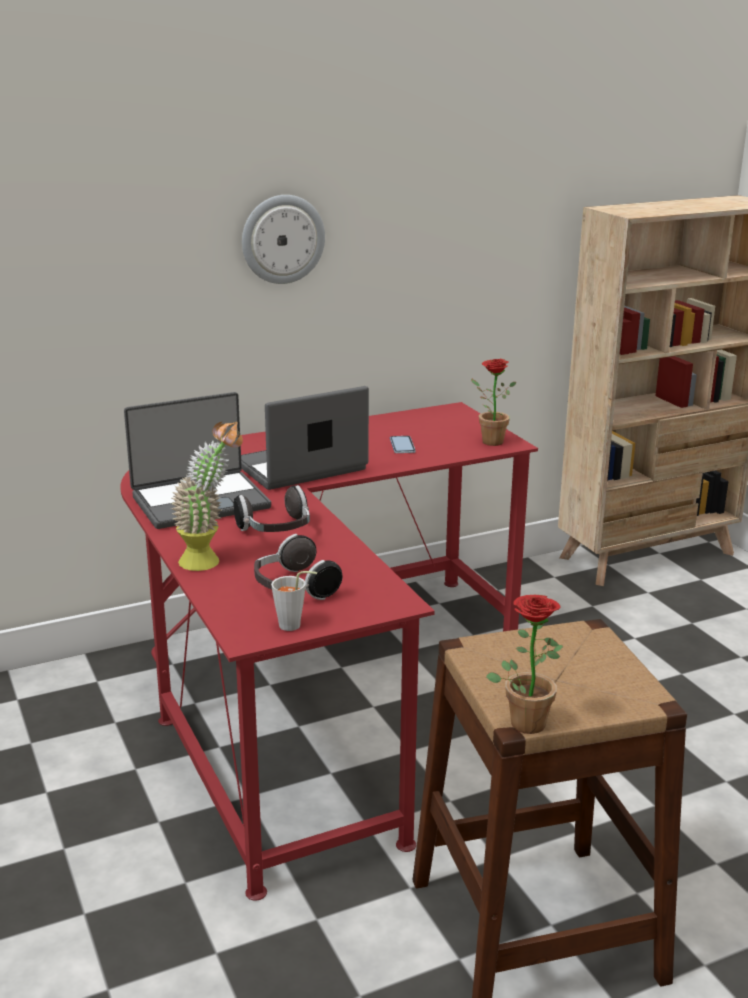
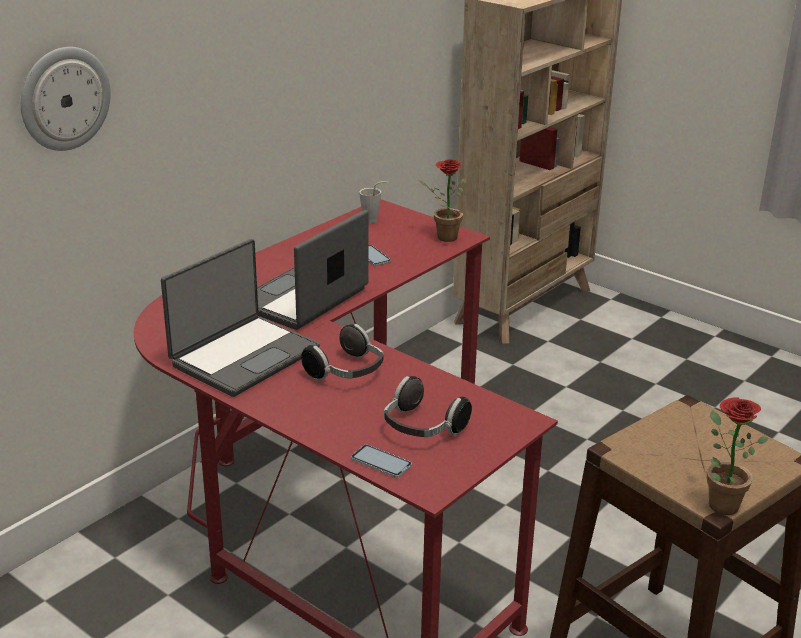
camera: 25 degrees left, 5 degrees up
(210, 561) = (319, 419): potted plant -> none
(226, 606) = (381, 462): none -> phone
(282, 239) = (231, 68): wall clock -> wall clock (64, 98)
(294, 626) = (460, 467): grey cup -> grey cup (373, 220)

